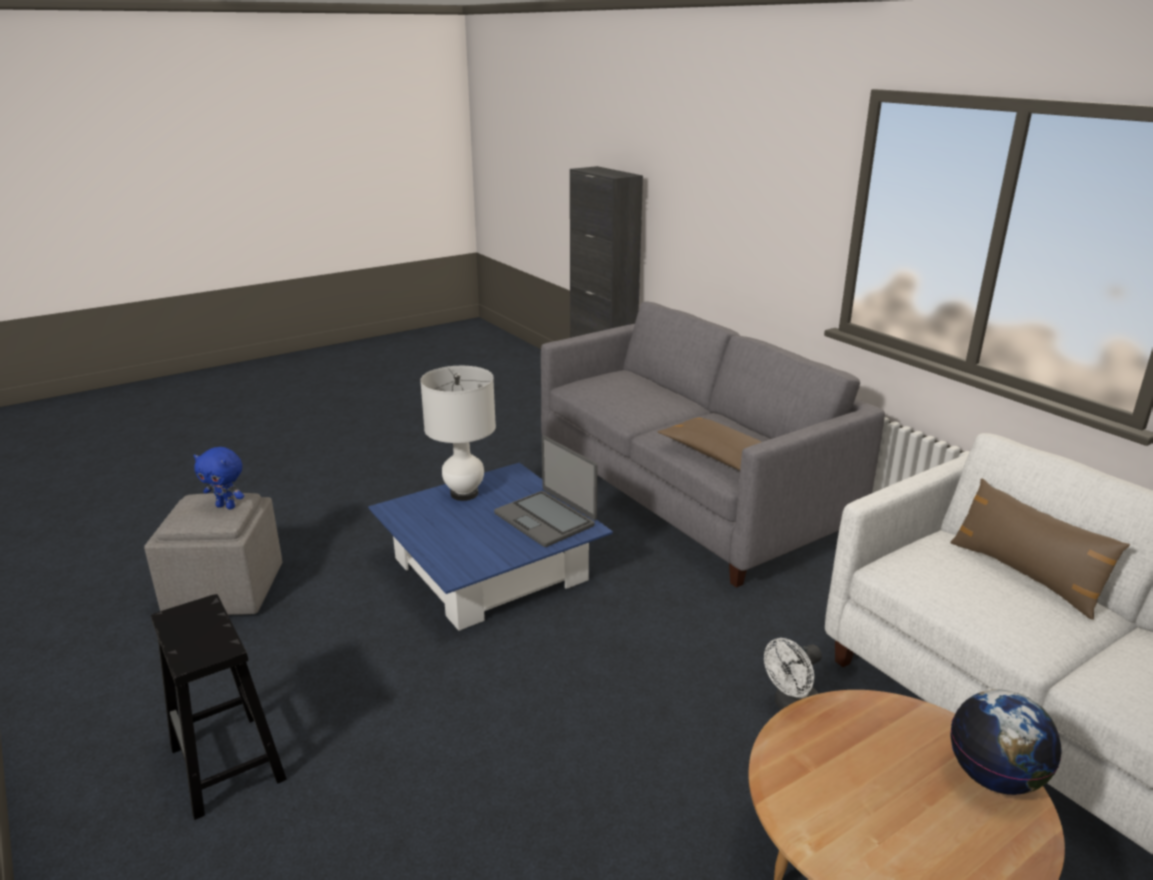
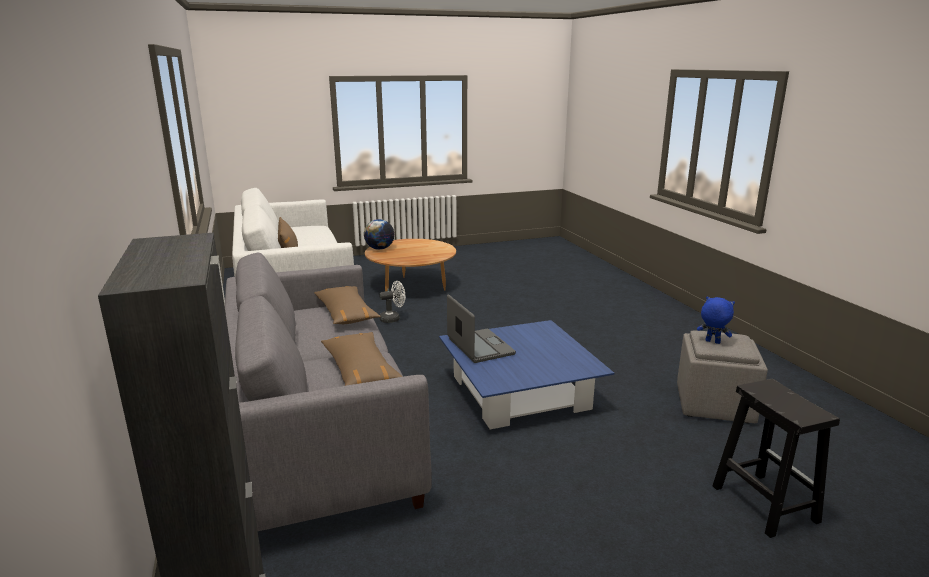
camera: 165 degrees left, 5 degrees down
(228, 764) = (647, 331): black stool -> black stool (763, 503)
(464, 494) = (536, 372): white table lamp -> none
(627, 399) = (360, 370): none -> brown pillow

